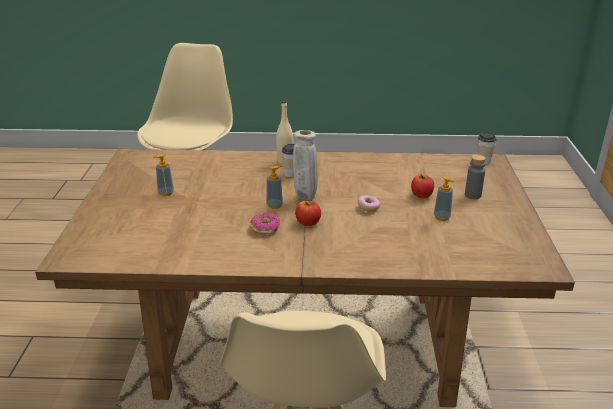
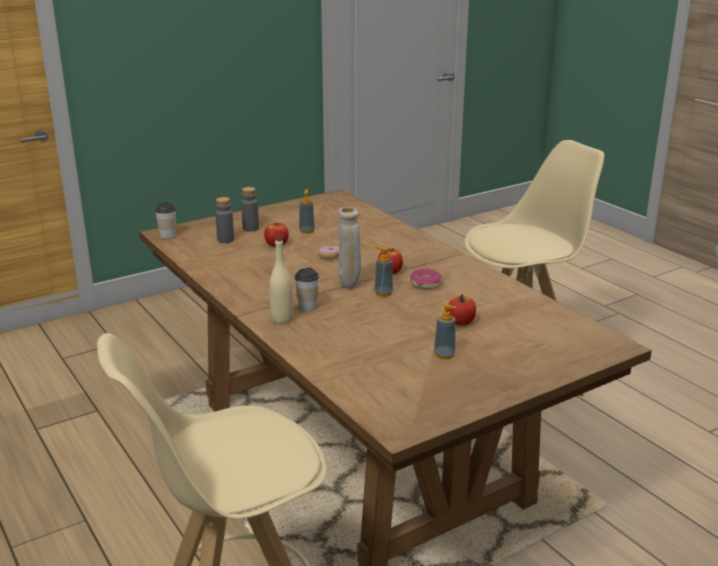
camera: 125 degrees left, 5 degrees down
(191, 215) = (460, 322): none -> apple
(453, 179) = (225, 240): none -> grey bottle

